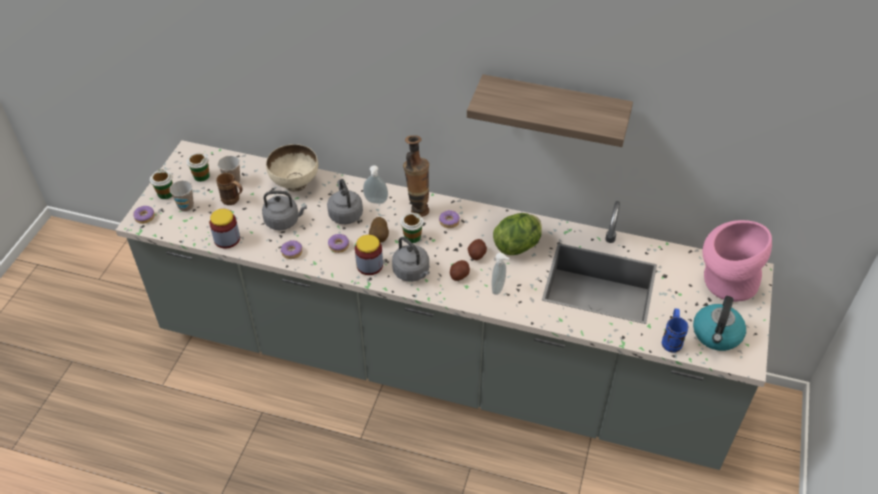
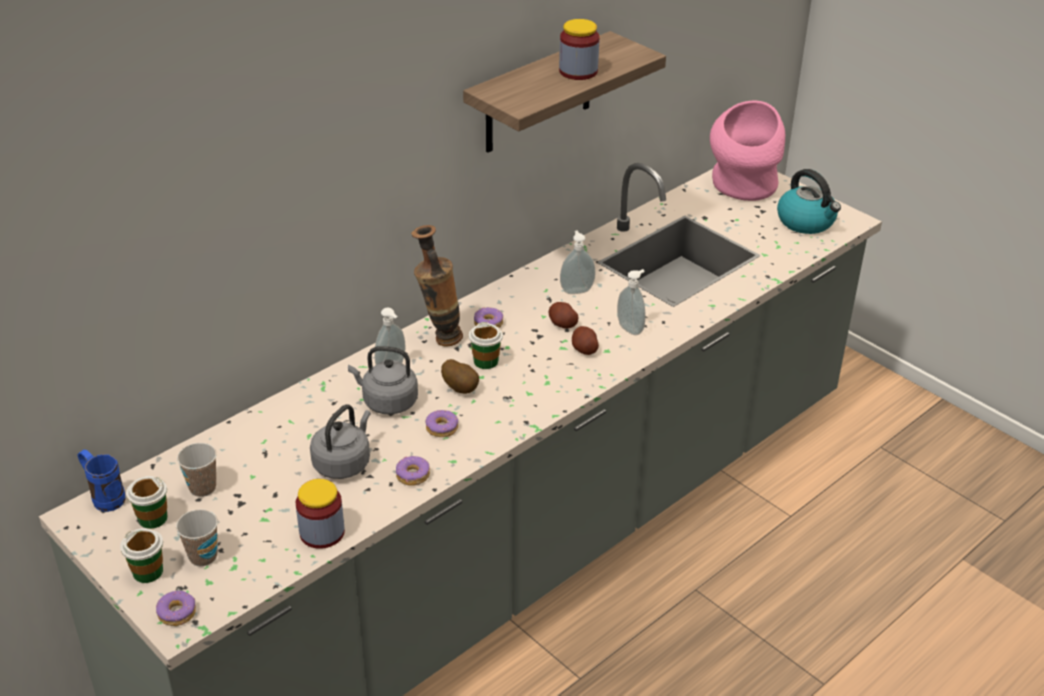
camera: 60 degrees left, 10 degrees down
(234, 201) = (247, 500): brown mug -> none
(295, 184) = (278, 427): beige bowl -> none
(369, 265) = (502, 414): jar -> jar (578, 71)
(412, 273) = (547, 383): grey kettle -> none
(518, 246) = (576, 290): lettuce -> soap dispenser
(671, 339) = (793, 249): blue mug -> blue mug (104, 497)

